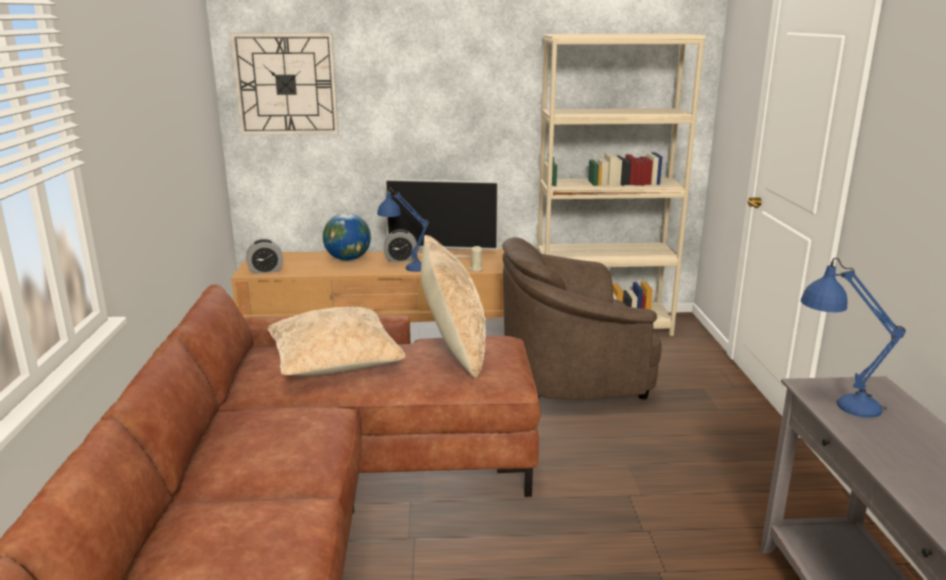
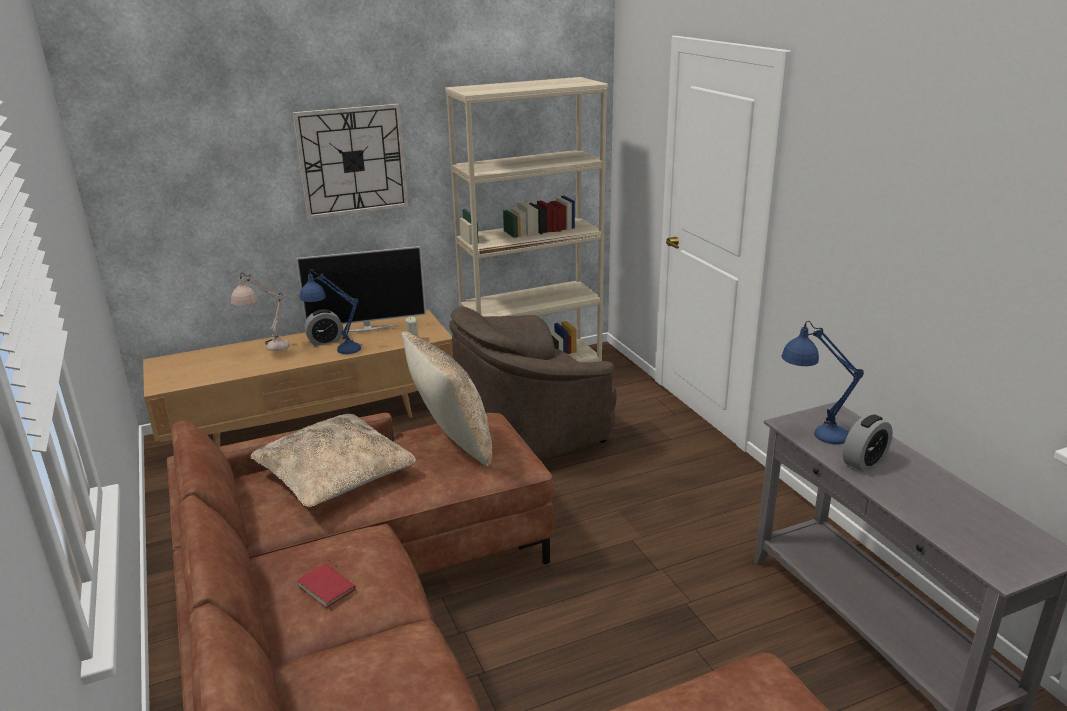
camera: 20 degrees left, 5 degrees up
(261, 446) = (328, 587): none -> red book
(265, 271) = (180, 380): alarm clock -> alarm clock (864, 462)
(286, 84) = (164, 165): wall clock -> wall clock (352, 161)
(348, 259) = (266, 350): globe -> beige table lamp

